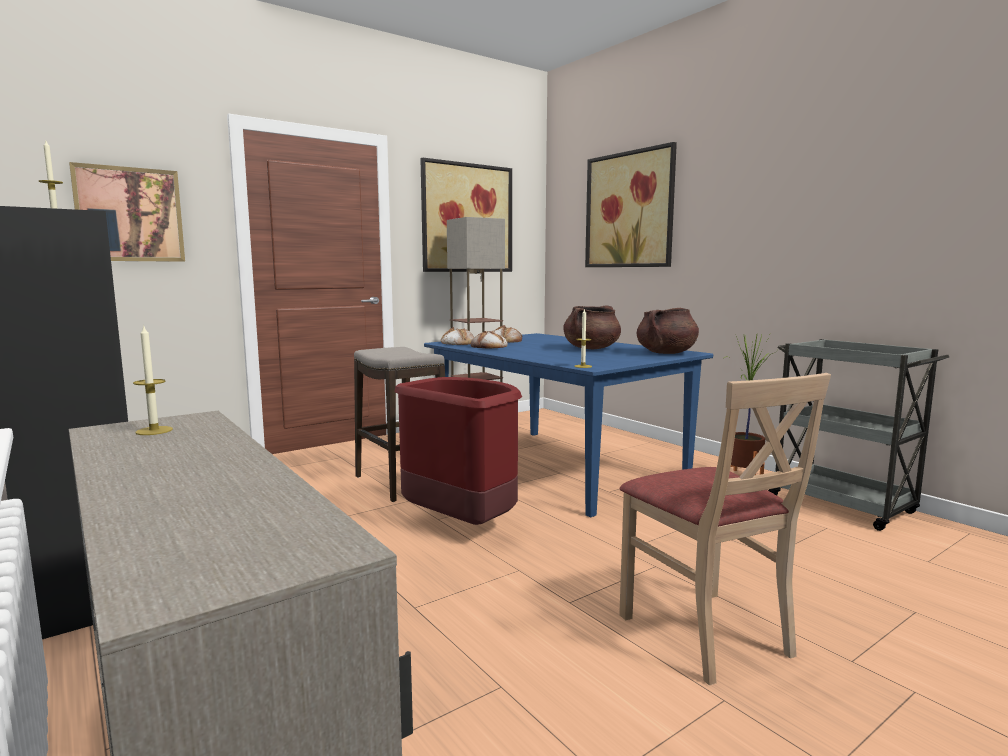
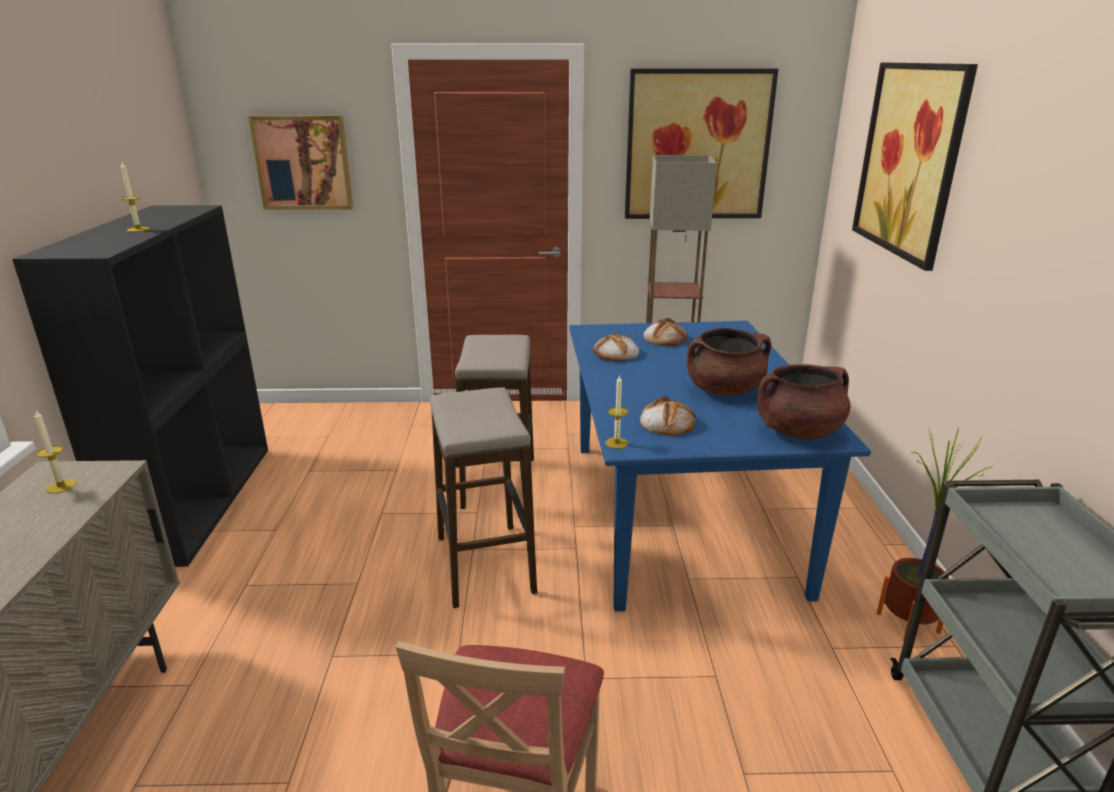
camera: 35 degrees right, 15 degrees up
(457, 343) = (600, 334): bread -> bread (666, 423)
(461, 523) = (484, 565): red trash can -> stool

